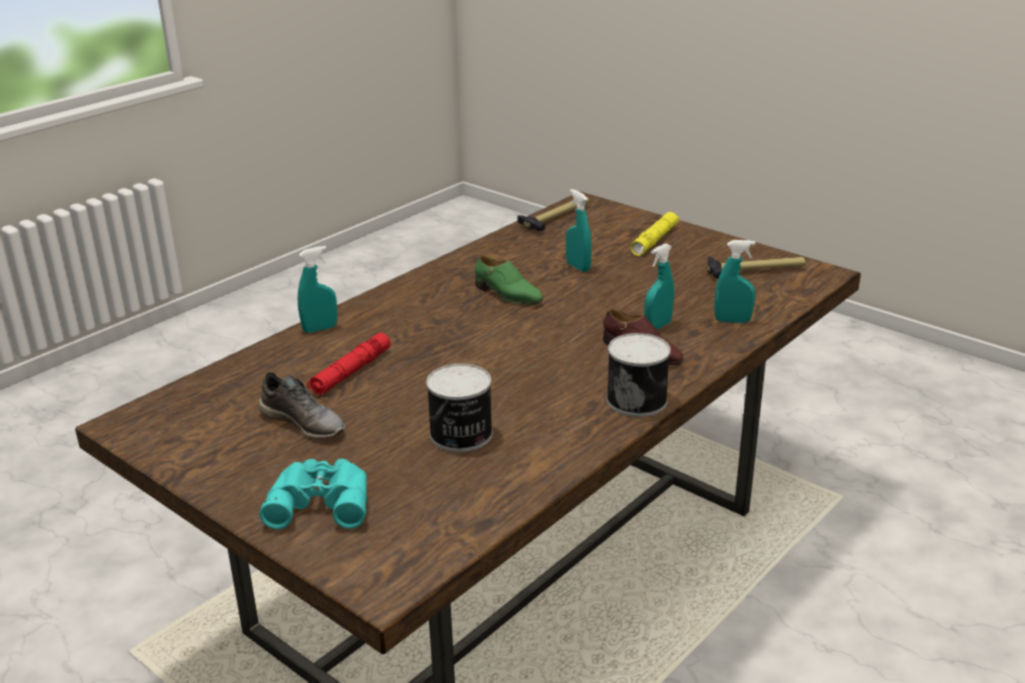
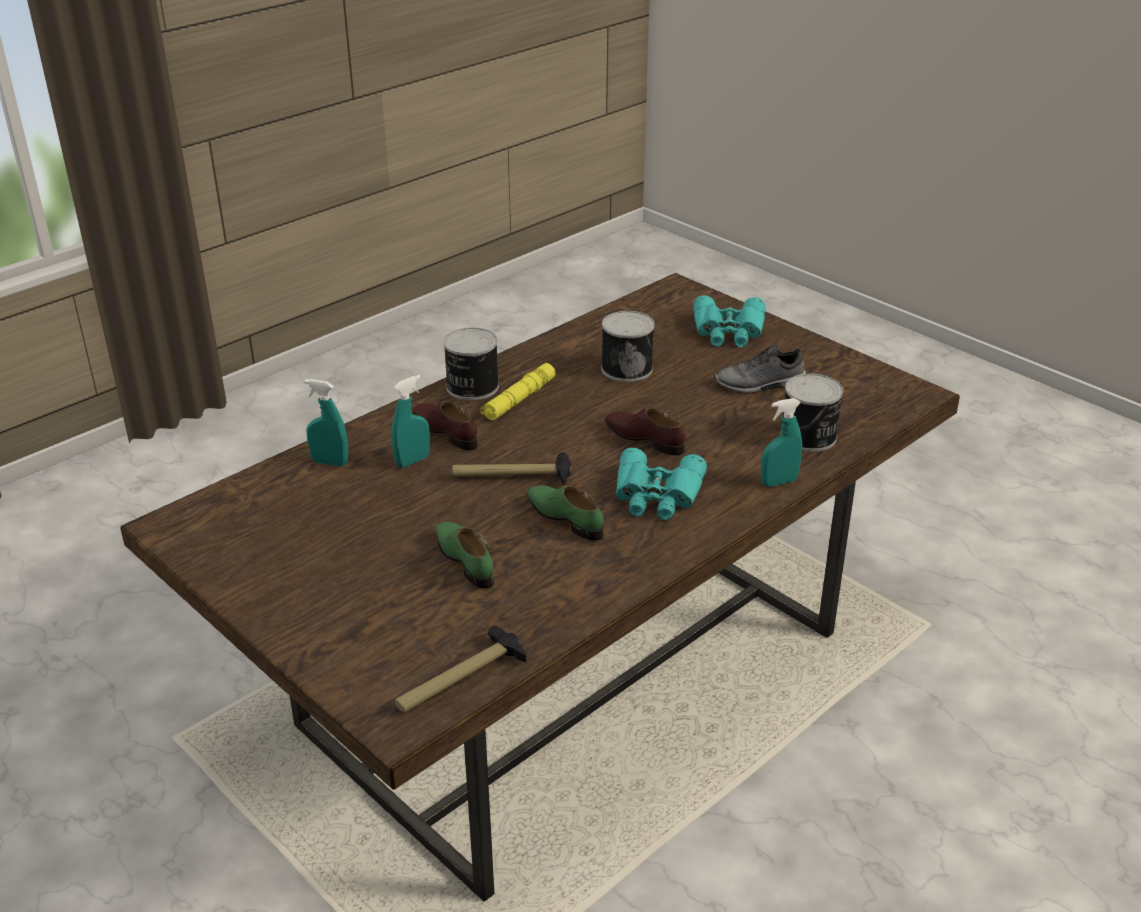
camera: 175 degrees left, 5 degrees up
(273, 369) = (809, 437): none -> can
(304, 422) = (760, 385): grey shoe -> grey shoe turned 45 degrees counterclockwise
(351, 372) = (731, 429): red flashlight -> none
(430, 313) = (657, 495): none -> turquoise binoculars
(441, 358) = (644, 438): none -> brown shoe
(578, 267) = (465, 559): turquoise spray bottle -> green shoe
(655, 240) = (335, 608): yellow flashlight -> yellow flashlight (519, 400)
(755, 271) = (246, 535): hammer -> hammer (512, 477)

